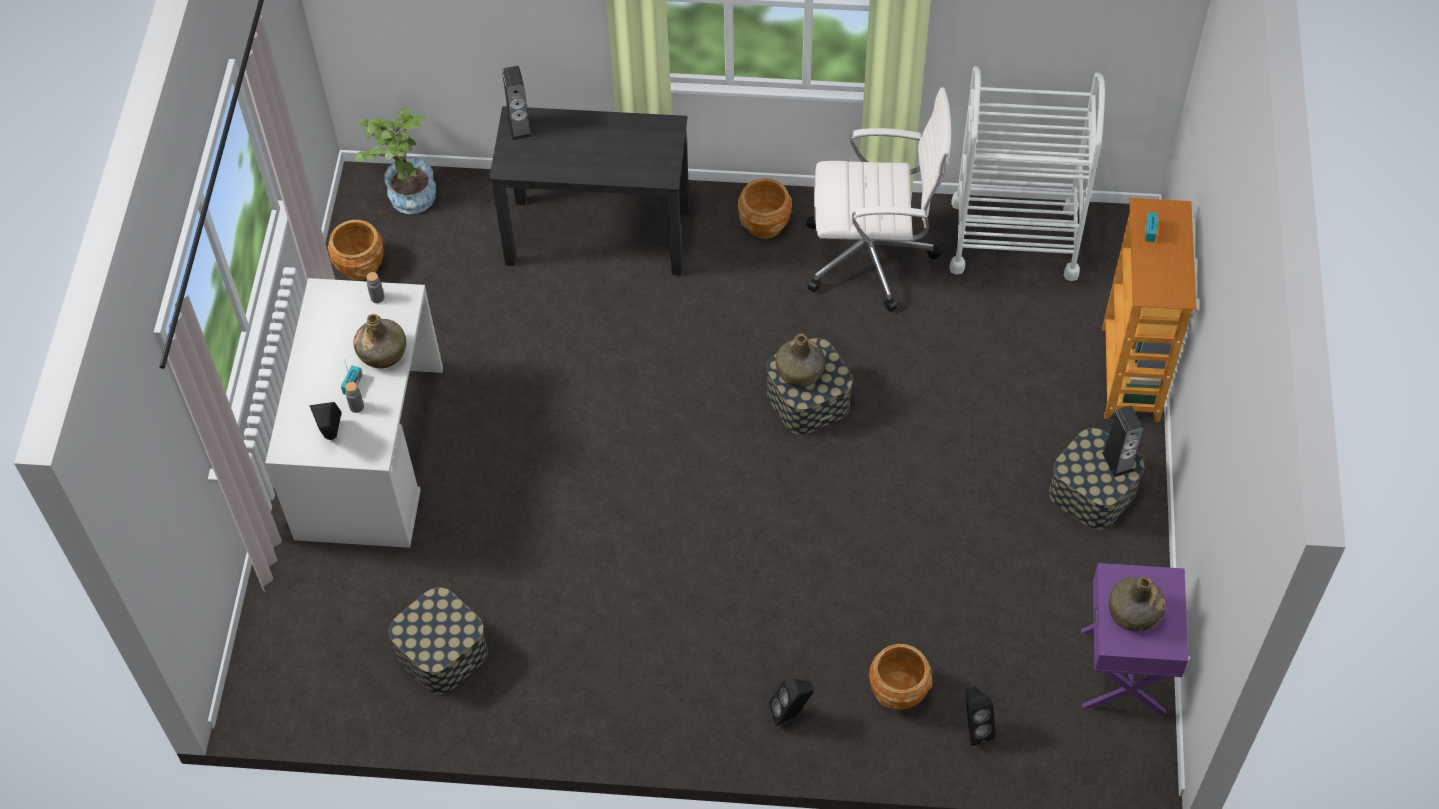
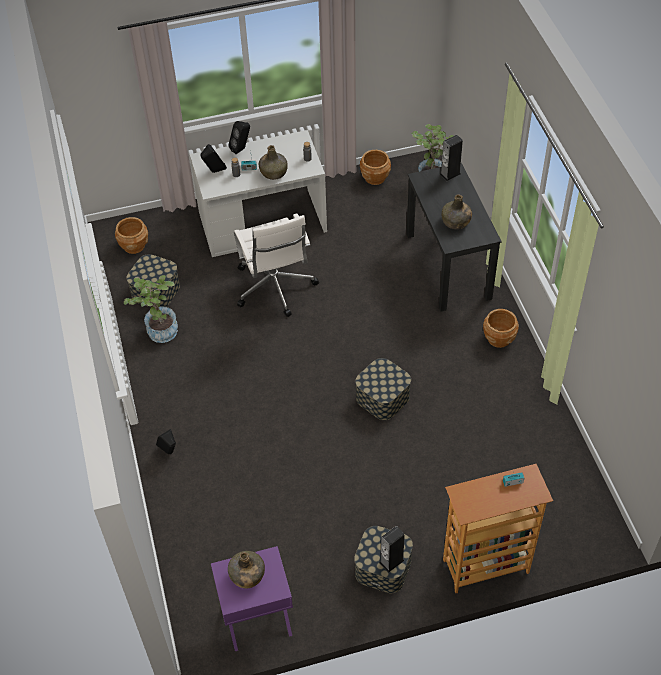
camera: 70 degrees right, 5 degrees down
(530, 668) = (159, 329): none -> potted plant
(800, 372) = (381, 375): green bottle -> green bottle (456, 222)
(873, 257) = (504, 399): white office chair -> white office chair (275, 288)
(898, 691) = (201, 500): brown planter -> brown planter (134, 246)
(974, 727) = (190, 546): black speaker -> black speaker (241, 149)
(1014, 239) = (561, 470): white cart -> none

